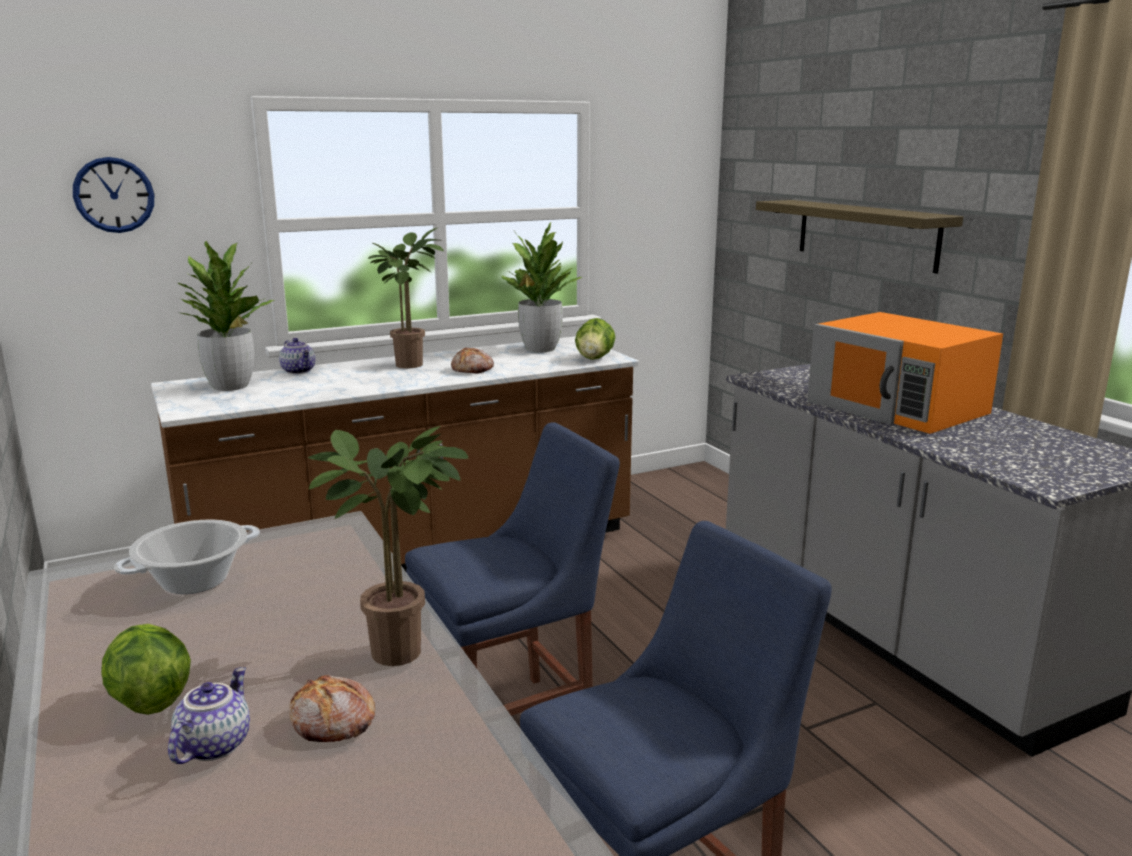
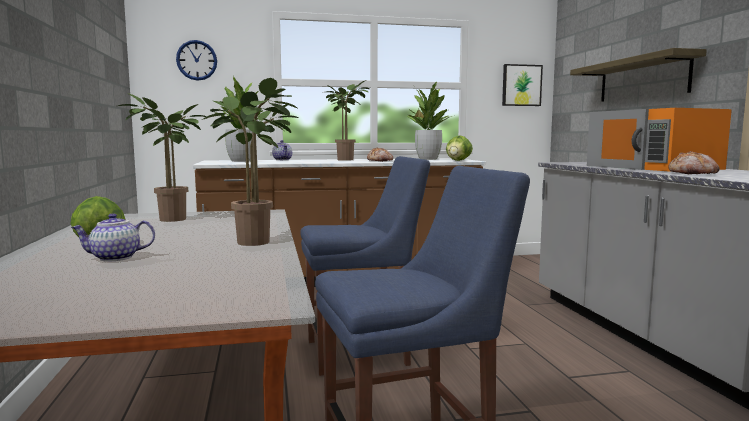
camera: 15 degrees right, 10 degrees down
(195, 581) = (170, 220): cooking pot -> potted plant
(213, 745) = (115, 258): teapot -> teapot turned 135 degrees counterclockwise
(332, 722) = (189, 257): bread -> bread (693, 173)
(671, 206) = (521, 85): none -> picture

